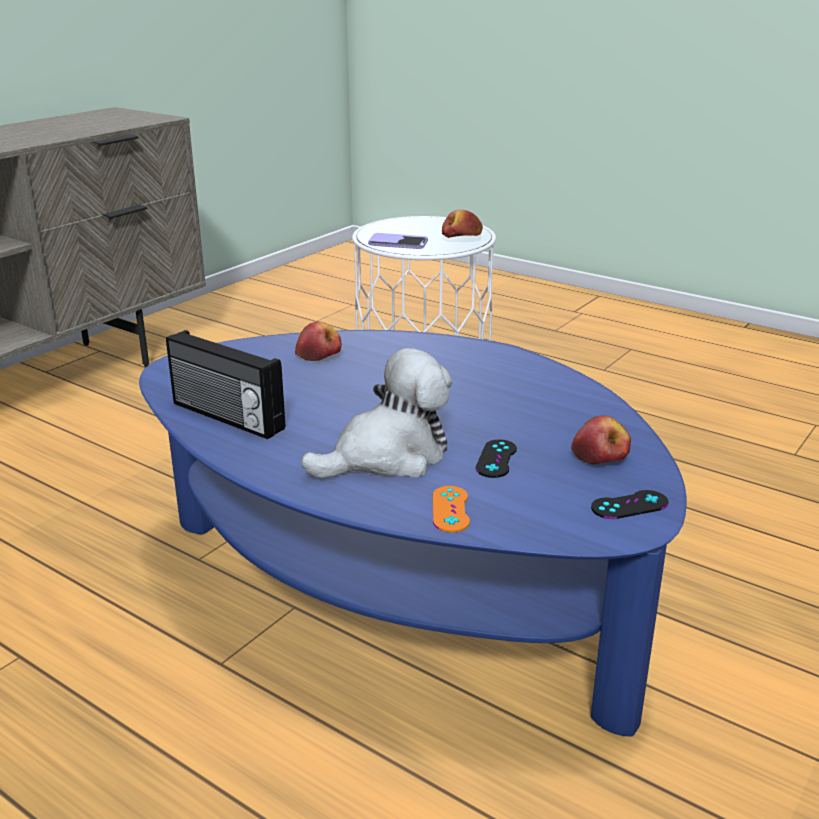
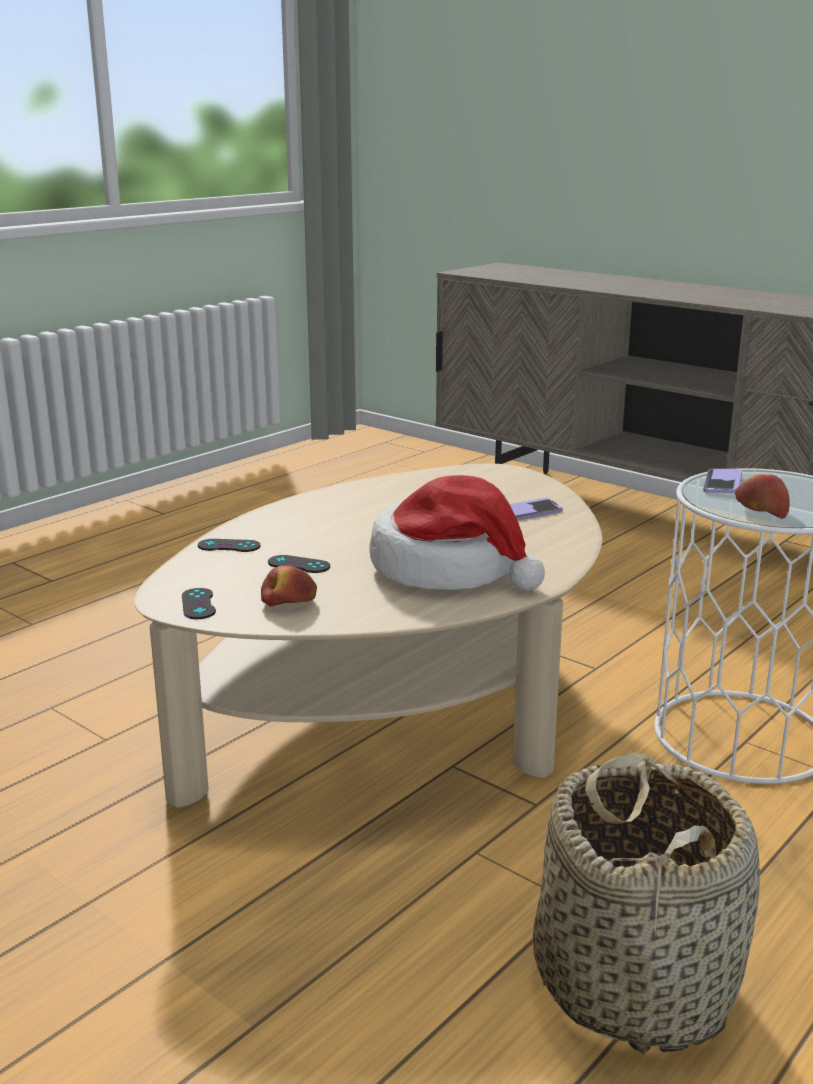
camera: 95 degrees right, 5 degrees down
(226, 417) = (402, 486): radio -> none
(319, 354) = (530, 512): apple -> phone
(388, 456) = (318, 531): plush toy -> none
(403, 587) = (398, 709): blue coffee table -> beige coffee table
(450, 509) = (229, 546): orange game controller -> black game controller
(480, 386) = (449, 568): none -> hat
(719, 479) = (635, 981): none -> basket

